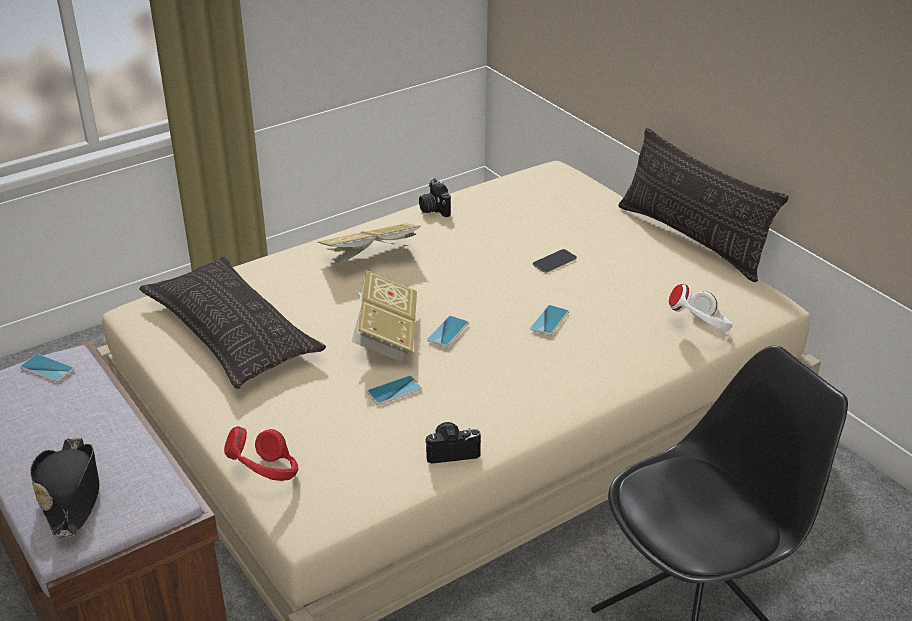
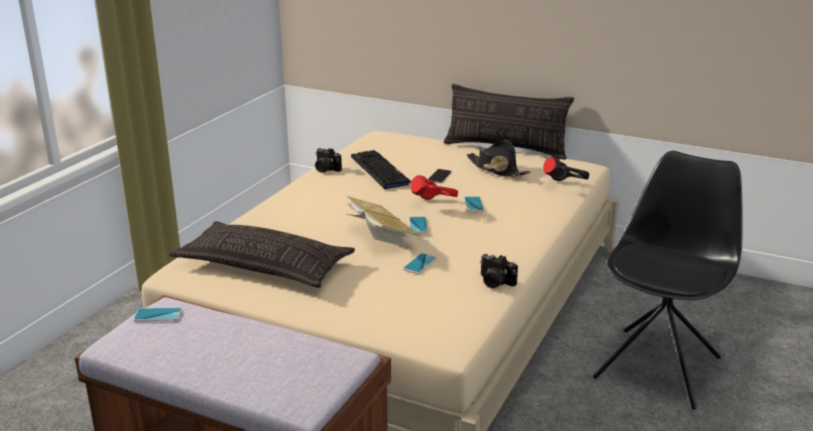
camera: 30 degrees left, 10 degrees down
(71, 493) = (276, 376): black hat -> black hat (496, 169)
(266, 475) = (390, 331): red headphones -> red headphones (435, 204)
(371, 260) = (317, 203): book -> none
(452, 451) = (495, 282): camera -> camera turned 105 degrees counterclockwise
(491, 231) = (380, 171): none -> keyboard
(700, 329) = (566, 185): white headphones -> black headphones

